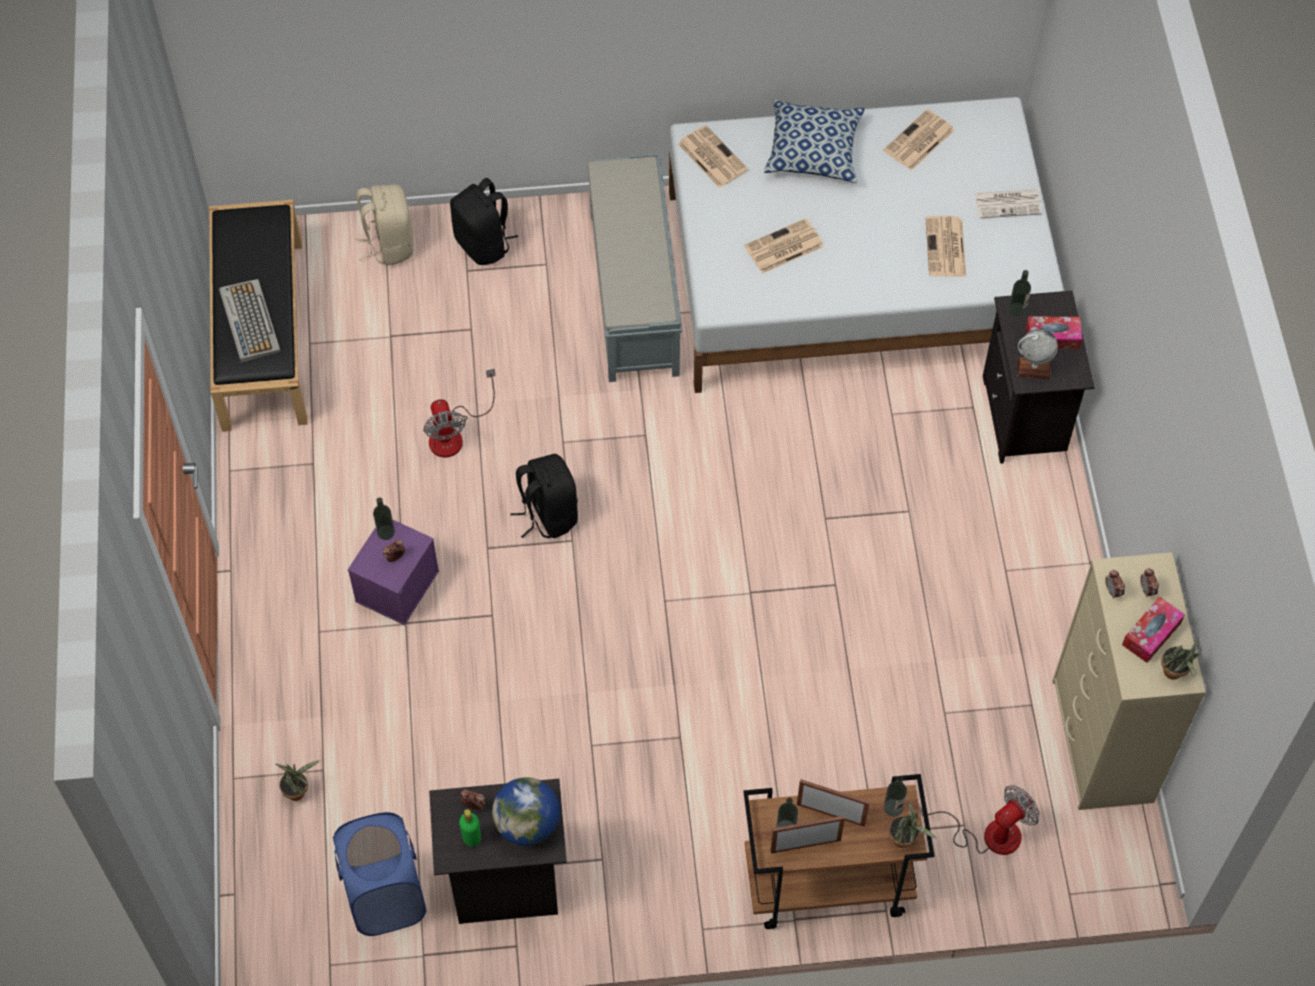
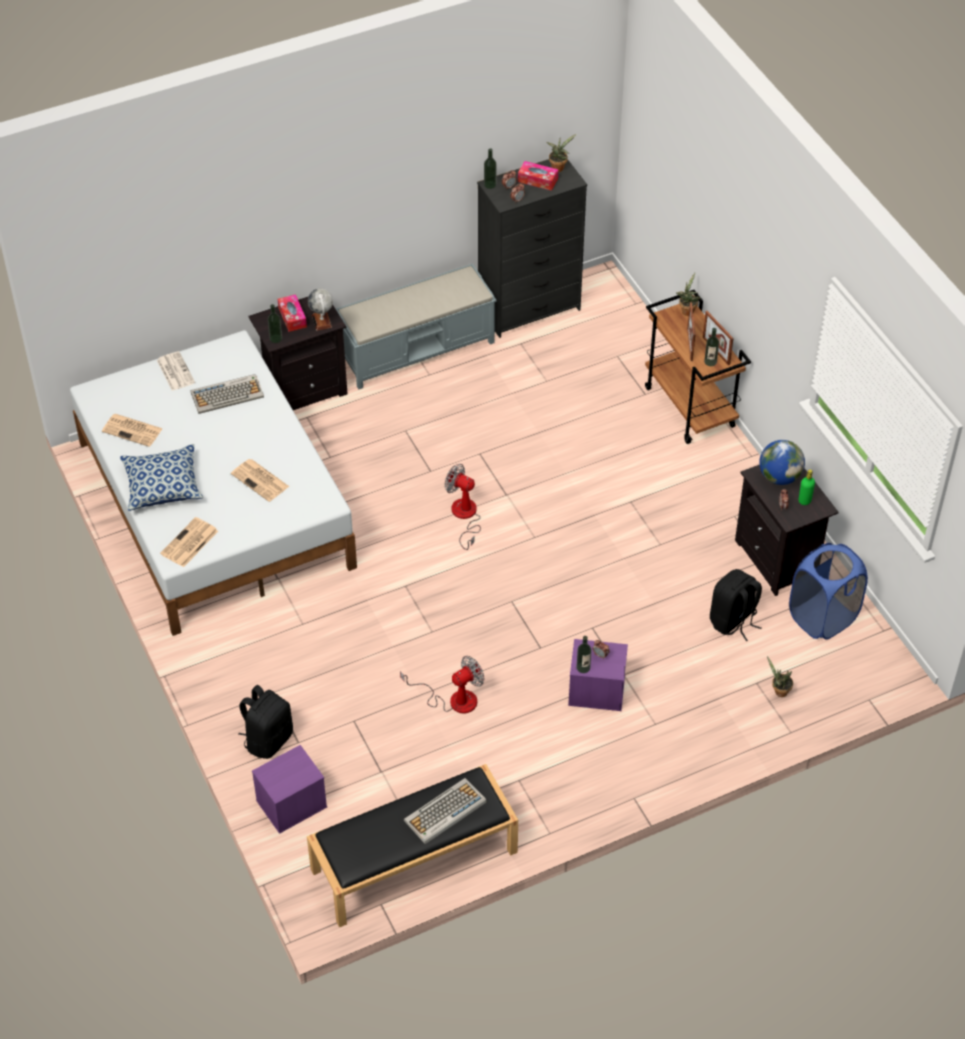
camera: 110 degrees left, 10 degrees down
(389, 244) = (291, 805): beige backpack -> purple storage box
(547, 514) = (496, 621): black backpack -> black backpack (733, 621)
(634, 294) = (281, 628): grey bench -> grey bench (417, 349)
(893, 807) = (669, 319): bottle -> bottle (490, 184)
(946, 248) = (228, 394): newspaper -> keyboard
(988, 834) = (617, 345): fan -> fan (465, 517)
(1102, 742) = (530, 308): beige dresser -> black dresser

